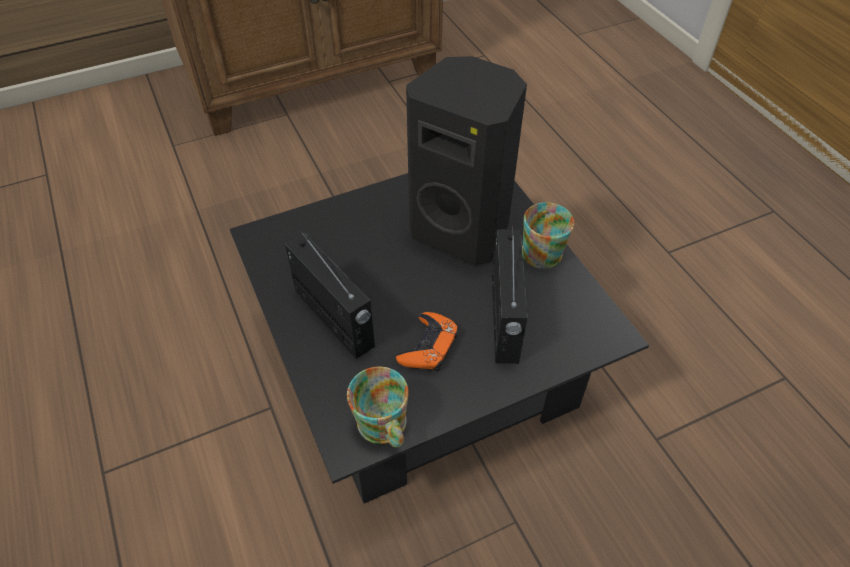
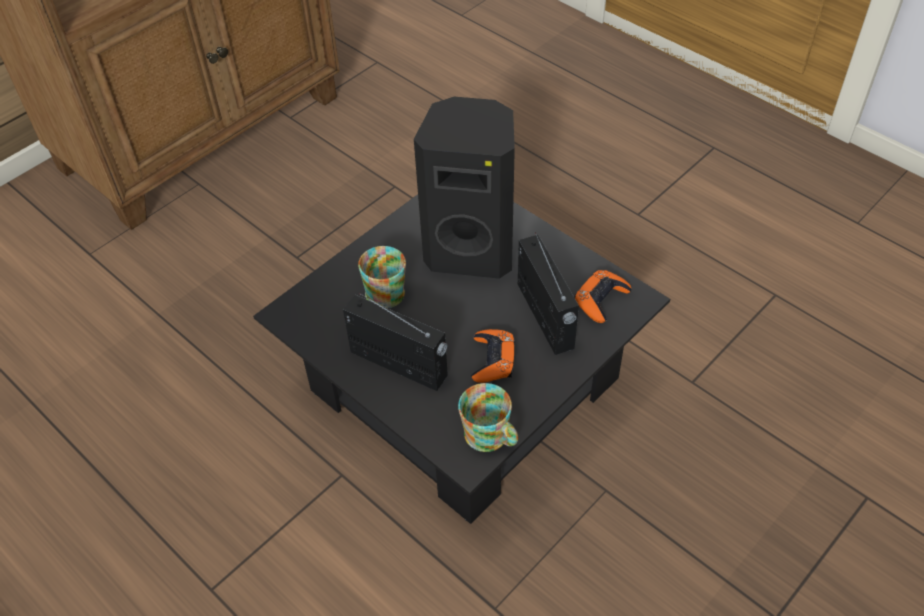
camera: 20 degrees left, 0 degrees up
(542, 249) = (548, 245): mug -> mug (384, 289)
(571, 321) = (600, 300): none -> orange game controller

